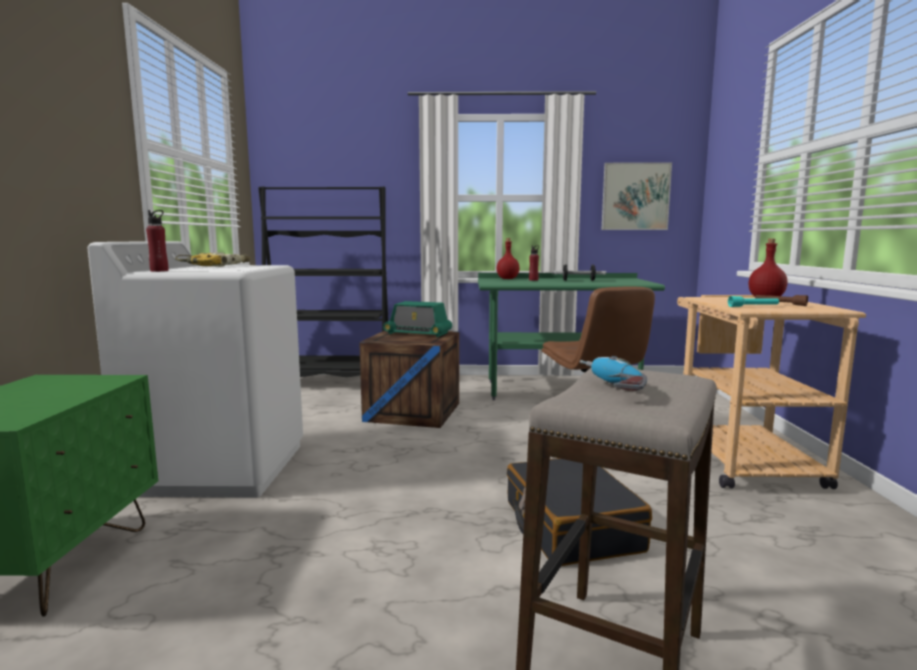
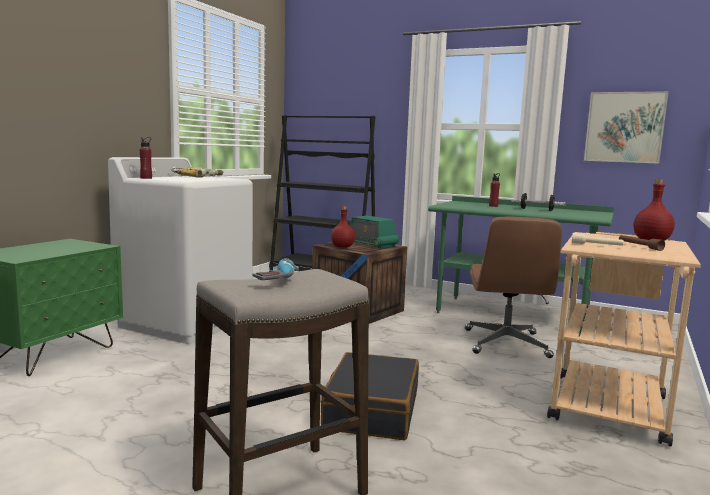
camera: 25 degrees right, 0 degrees up
(507, 279) = (475, 203): red bottle -> red bottle (343, 247)
(753, 307) = (596, 245): turquoise flashlight -> beige flashlight

